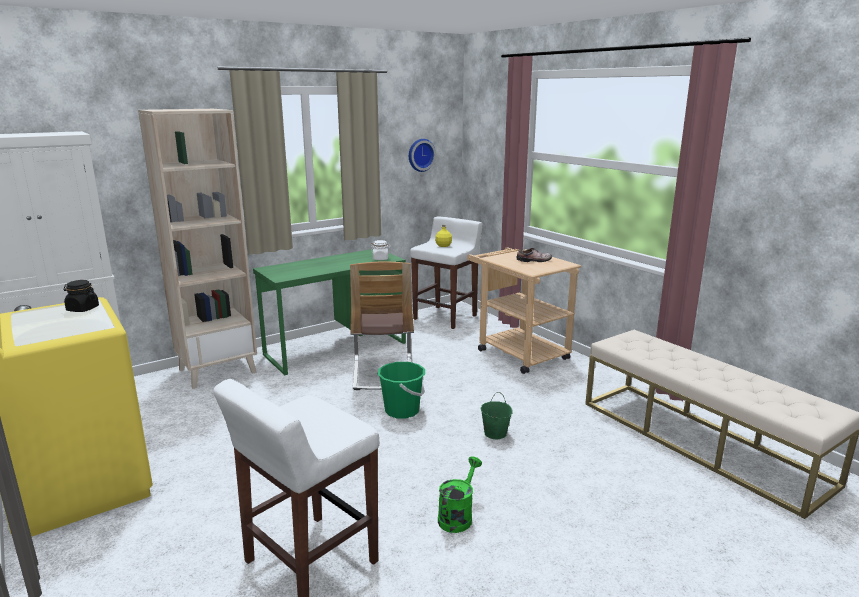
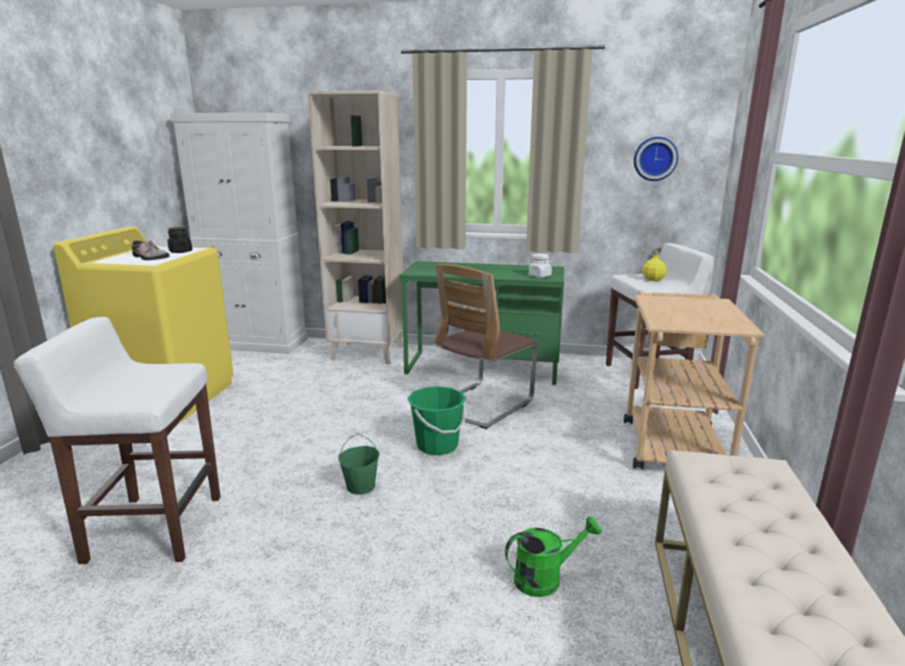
camera: 45 degrees right, 0 degrees up
(458, 516) = (301, 570): green watering can -> green watering can (545, 578)
(495, 433) = (481, 514): green bucket -> green bucket (361, 486)
(534, 260) = (702, 313): shoe -> shoe (149, 258)

